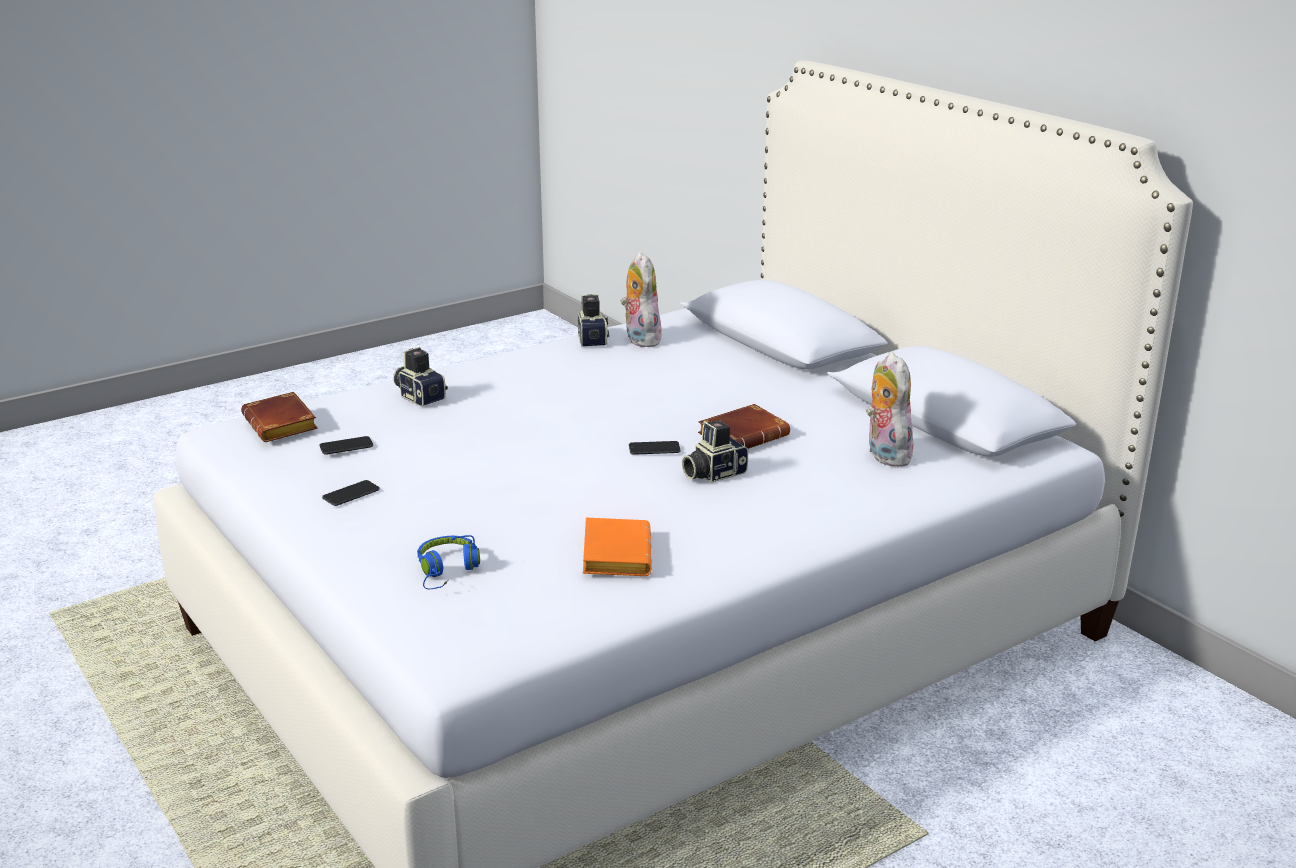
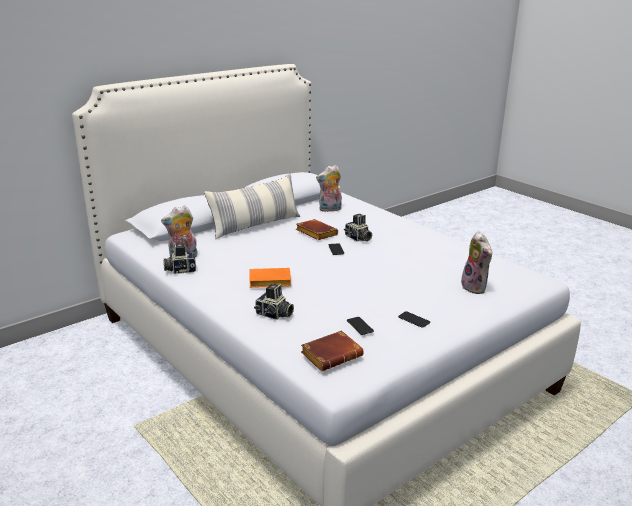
camera: 95 degrees left, 0 degrees up
(420, 396) = (274, 315): camera -> camera turned 105 degrees counterclockwise
(447, 571) = (476, 287): blue headphones -> plush toy
(613, 554) = (441, 255): orange book -> orange book (268, 282)
(780, 386) = (255, 225): none -> pillow

